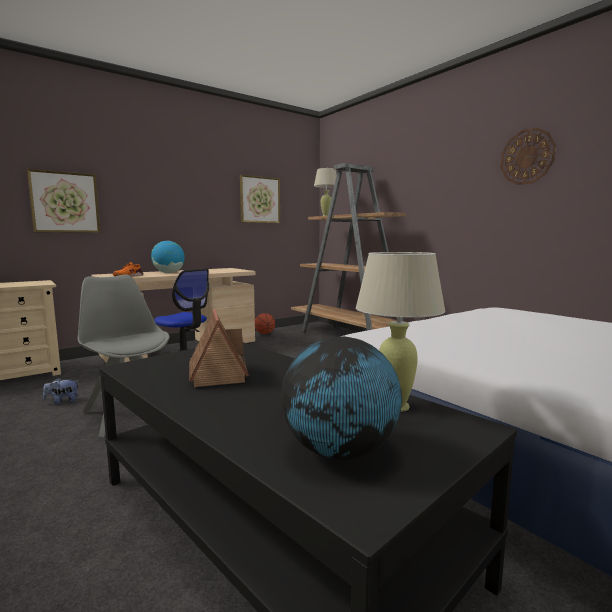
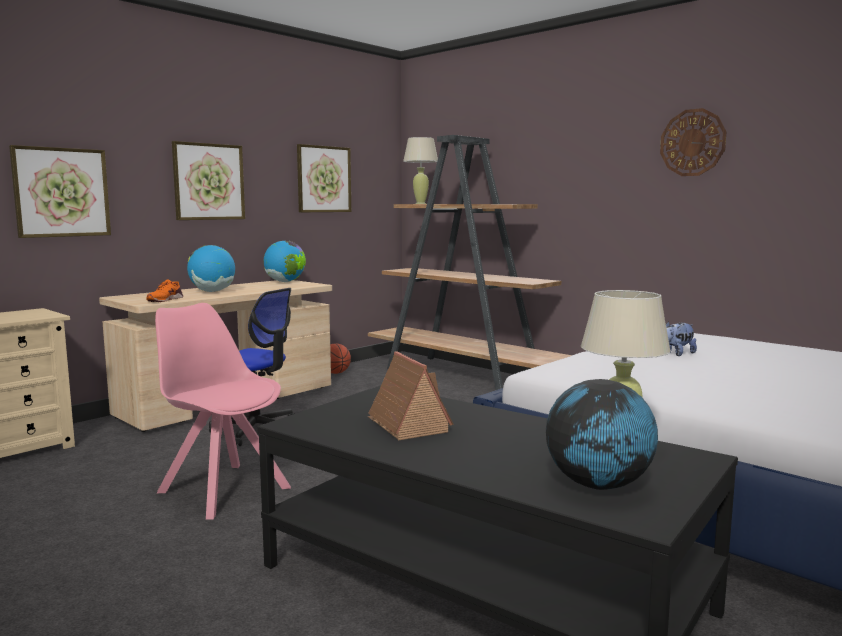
camera: 10 degrees left, 0 degrees up
(62, 401) = (113, 482): plush toy -> plush toy (676, 354)
(129, 413) = (222, 489): grey chair -> pink chair
(173, 198) = (208, 182): none -> picture
(226, 269) = (285, 282): none -> globe

